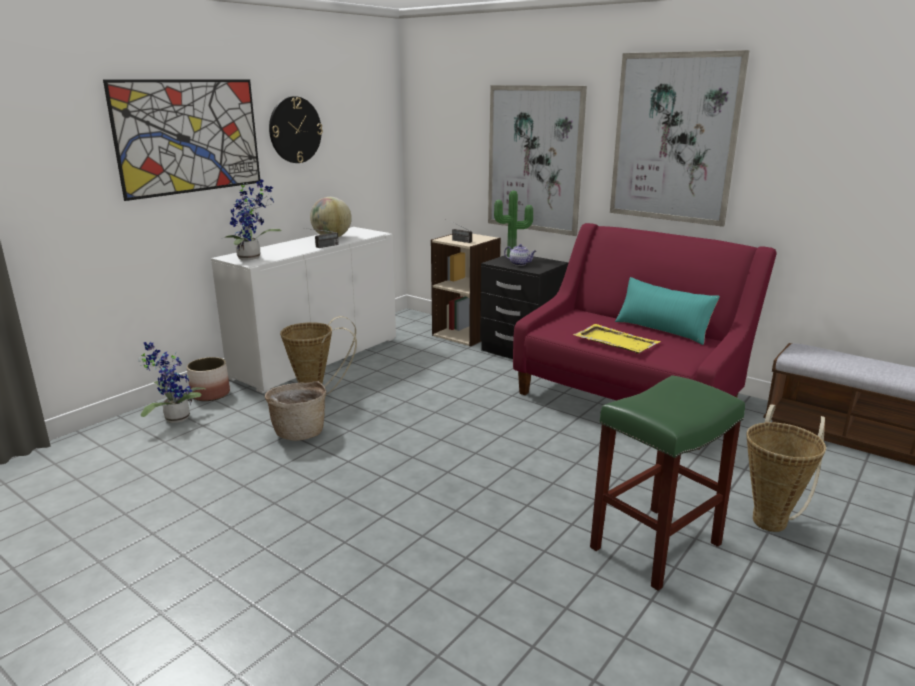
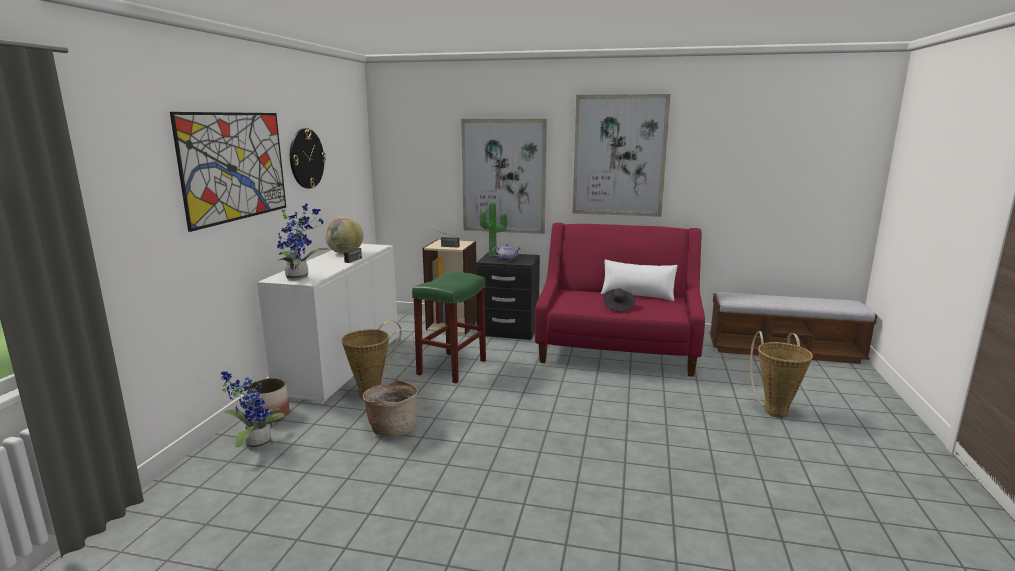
camera: 25 degrees left, 5 degrees down
(615, 341) = (618, 307): yellow tray -> black hat
(656, 545) = (730, 444): green stool -> green stool (452, 367)
(662, 330) = (637, 295): turquoise pillow -> white pillow

